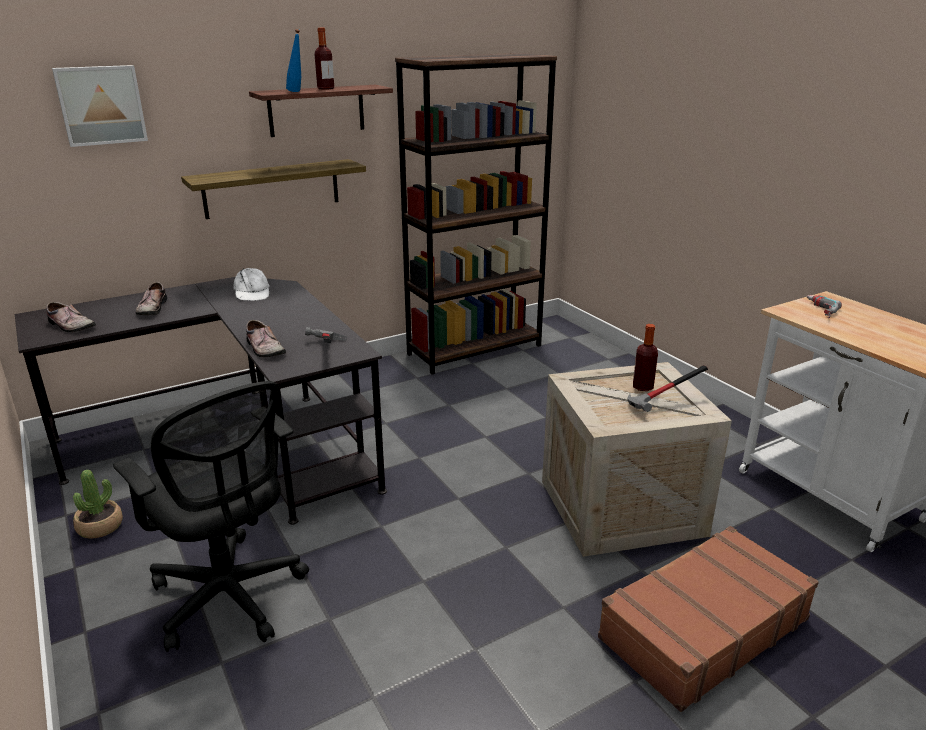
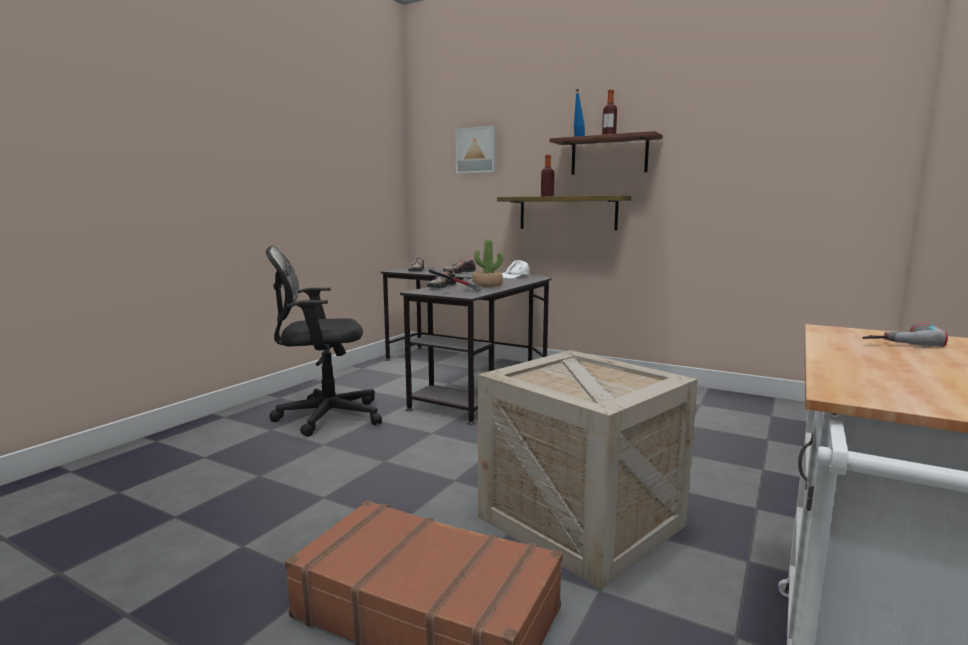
camera: 60 degrees right, 15 degrees down
(100, 526) = (359, 376): potted plant -> potted plant (487, 285)
(231, 598) = (324, 416): black office chair -> black office chair turned 60 degrees clockwise
(475, 349) = (725, 400): brown bookcase -> none
(642, 387) = (613, 377): bottle -> bottle (547, 196)
(663, 405) = (589, 388): hammer -> none

